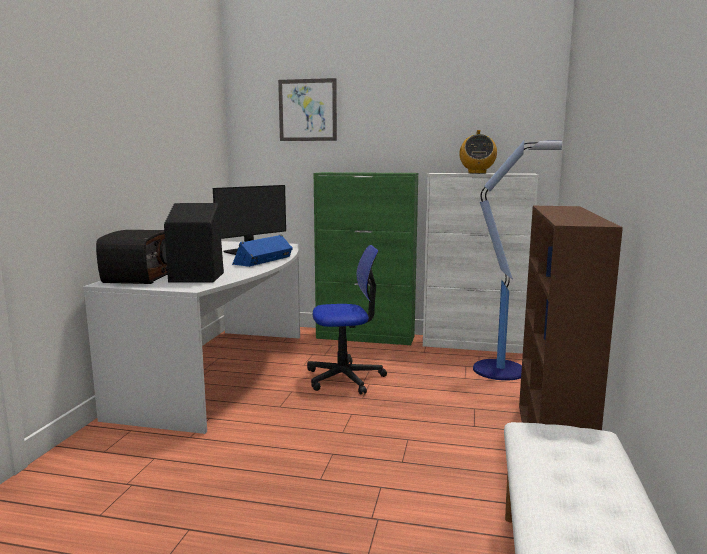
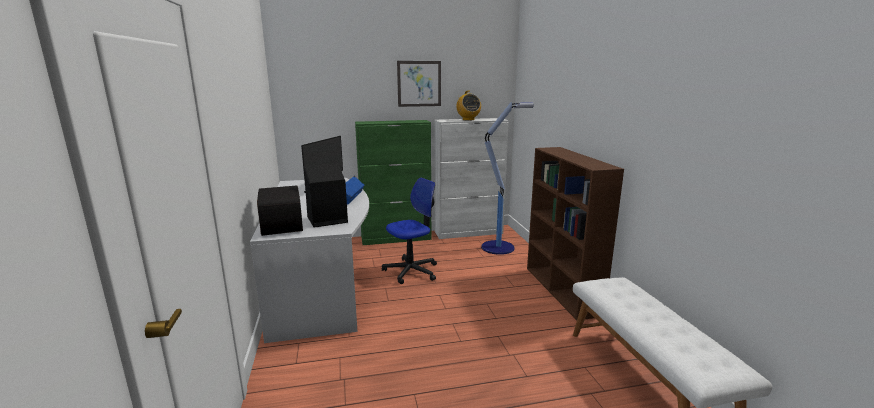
camera: 25 degrees left, 5 degrees up
(307, 110) = (340, 74): picture -> picture (419, 83)

